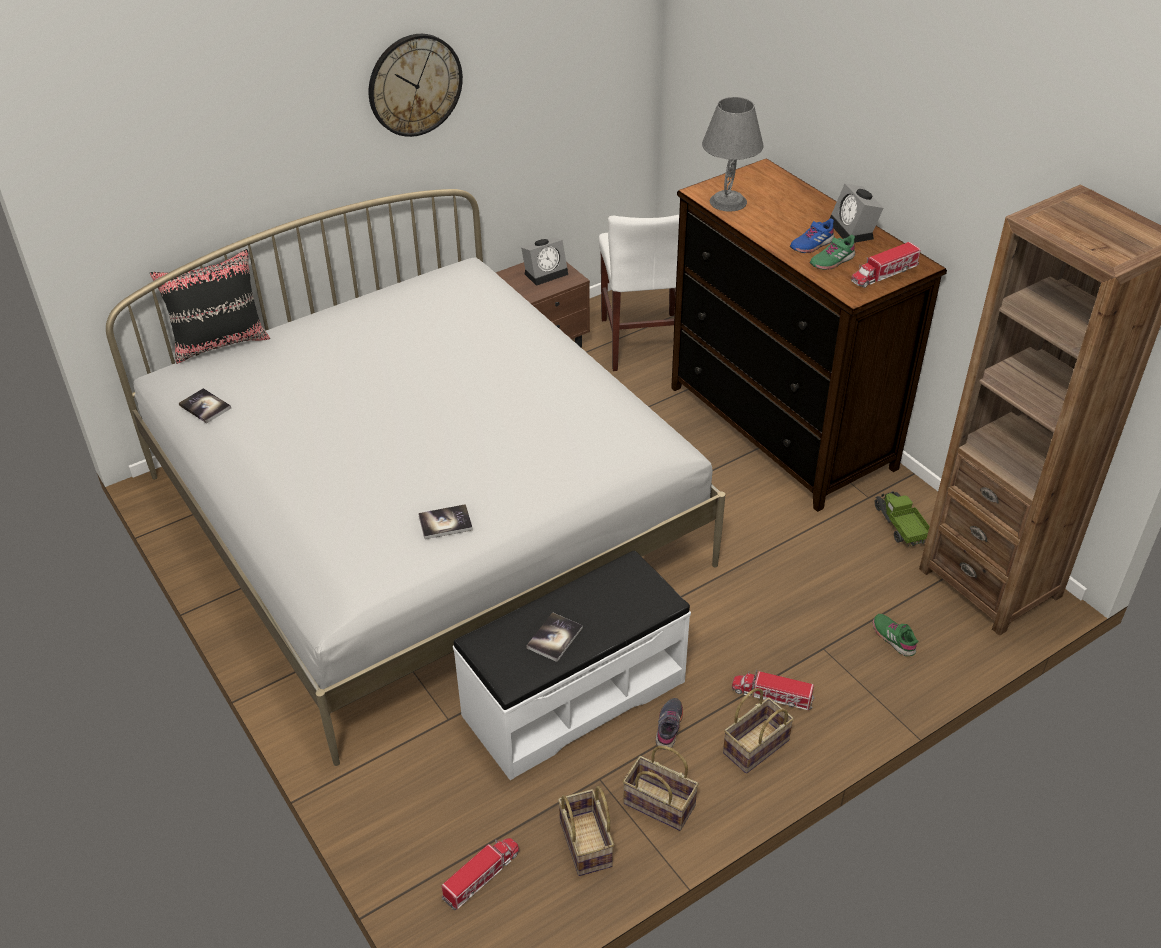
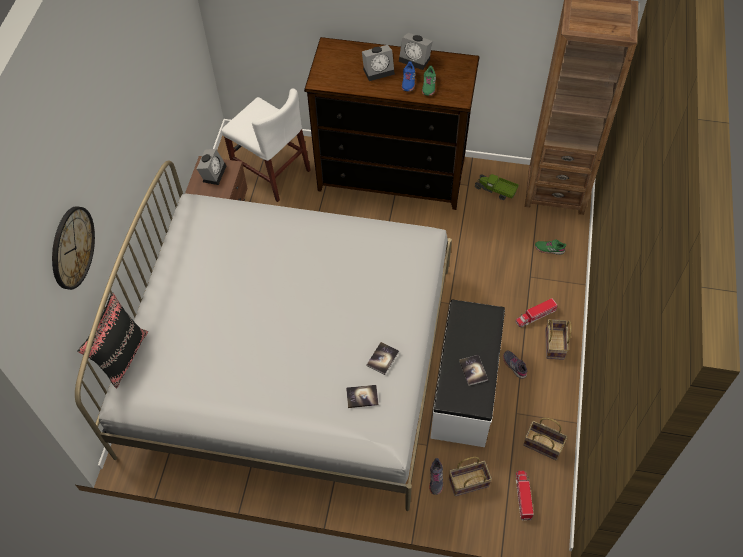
camera: 45 degrees left, 15 degrees up
(205, 407) = (175, 399): book -> book (362, 396)
(409, 761) = (436, 478): none -> grey shoe
(415, 85) = (130, 122): wall clock -> wall clock (72, 247)
(657, 805) = (549, 403): basket -> basket (468, 483)
(727, 201) = (338, 80): grey table lamp -> none
(790, 217) = (379, 70): none -> alarm clock
(884, 274) = (459, 78): toy truck -> none

